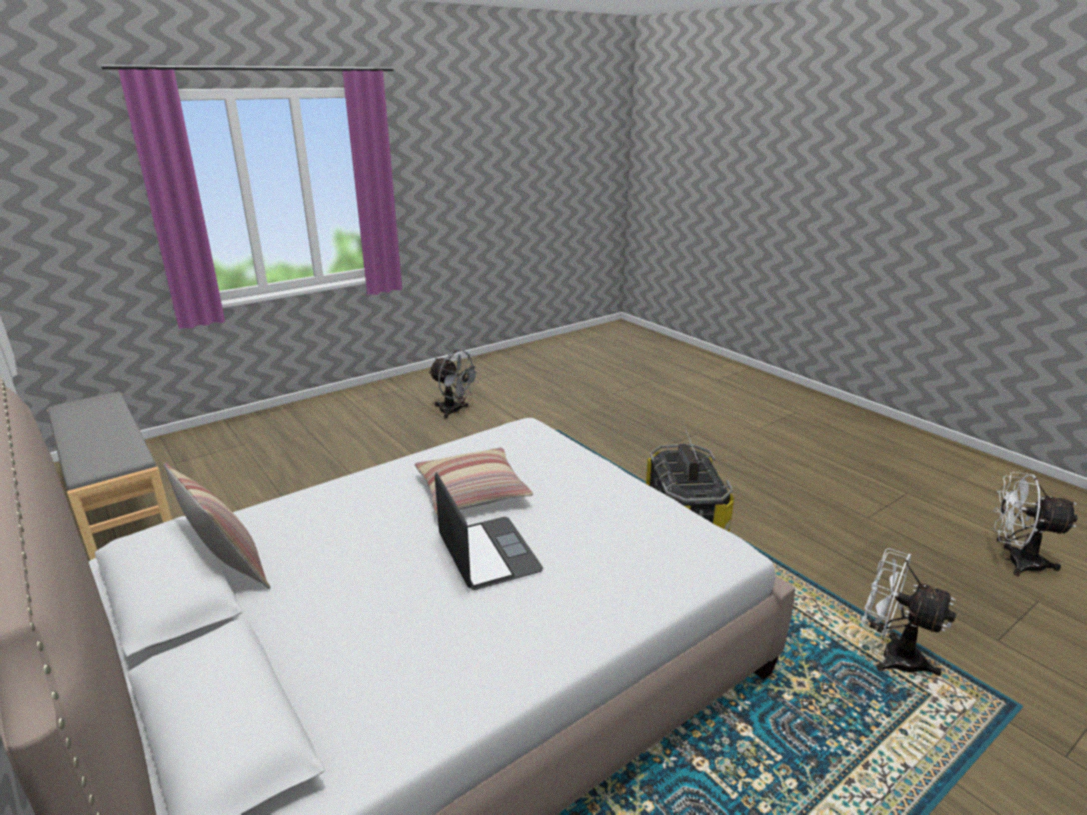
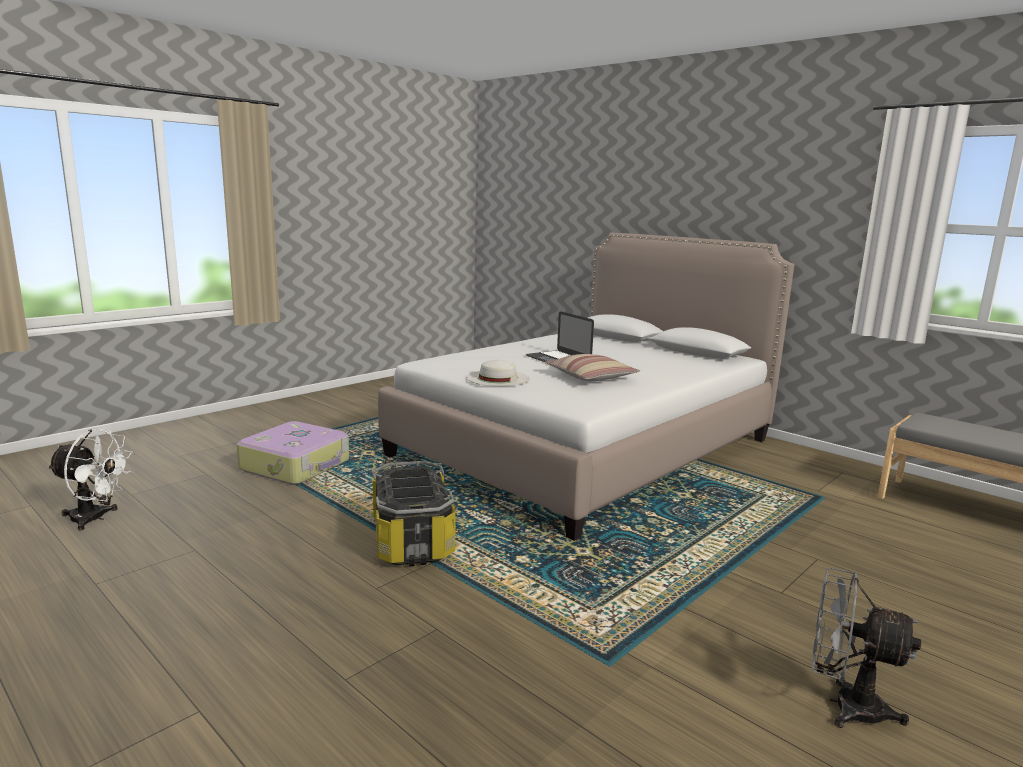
camera: 170 degrees right, 10 degrees down
(228, 569) = (685, 356): pillow -> none
(606, 488) = (497, 378): none -> white hat
(683, 465) = (416, 491): radio -> none
(890, 655) = (297, 465): white fan -> suitcase

